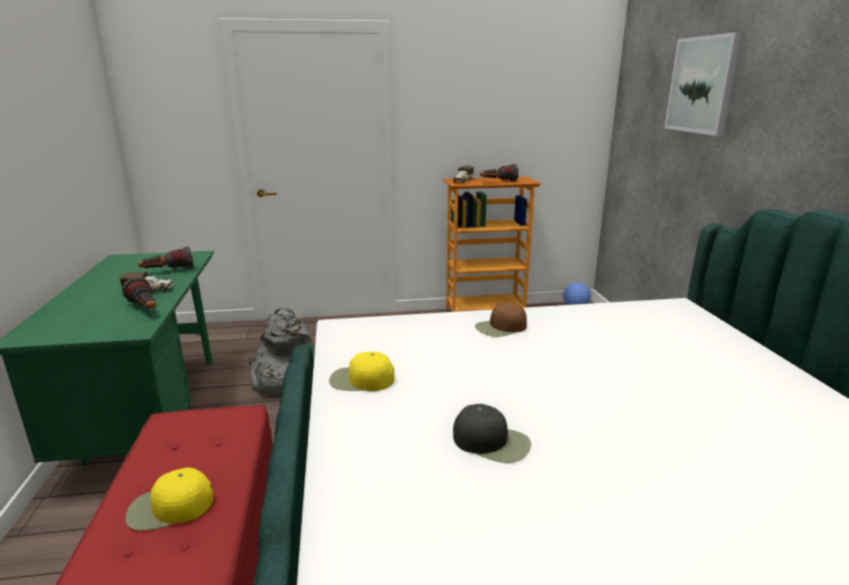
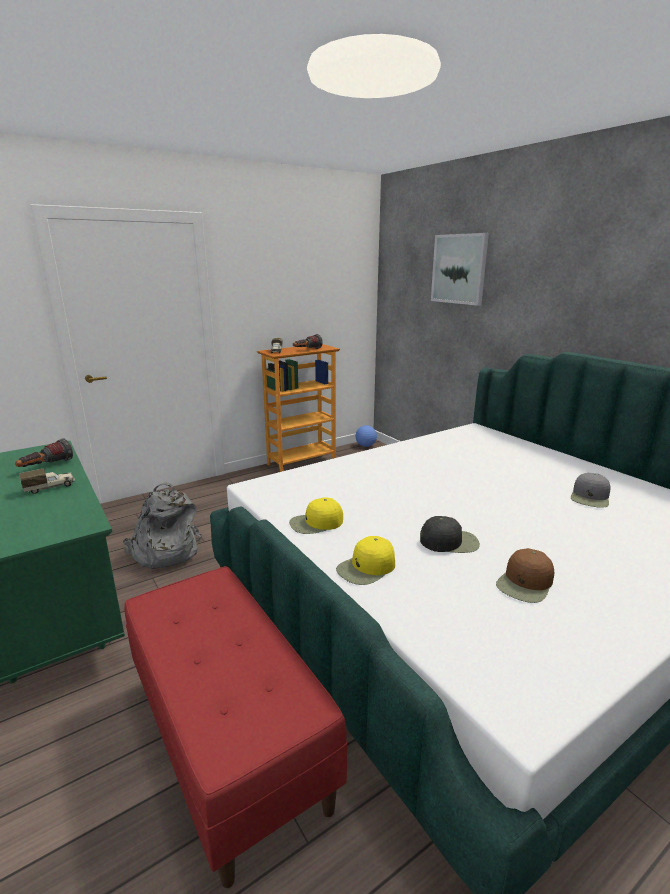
camera: 25 degrees left, 0 degrees up
(145, 309) = (70, 504): flashlight -> none
(169, 507) = (227, 665): yellow cap -> yellow cap (366, 568)
(501, 327) = (378, 464): brown cap -> brown cap (525, 583)
(769, 434) = (590, 497): none -> grey cap

